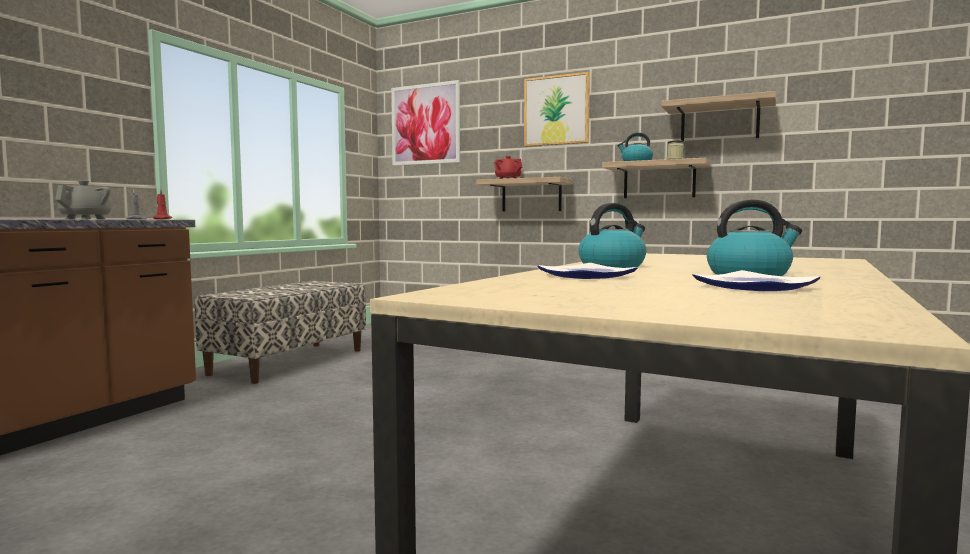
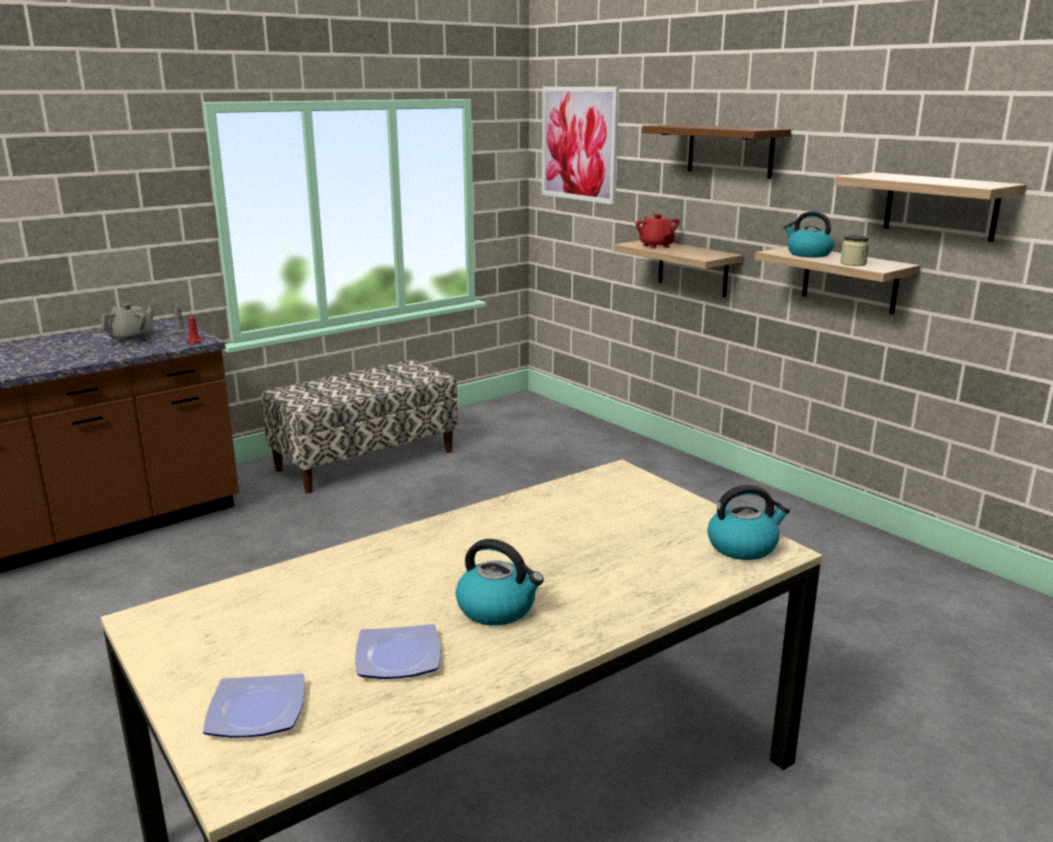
camera: 25 degrees right, 15 degrees up
(556, 110) = (730, 150): picture -> brown shelf
(584, 276) = (349, 578): plate -> plate (255, 710)
(612, 266) = (453, 537): kettle -> kettle (743, 546)

